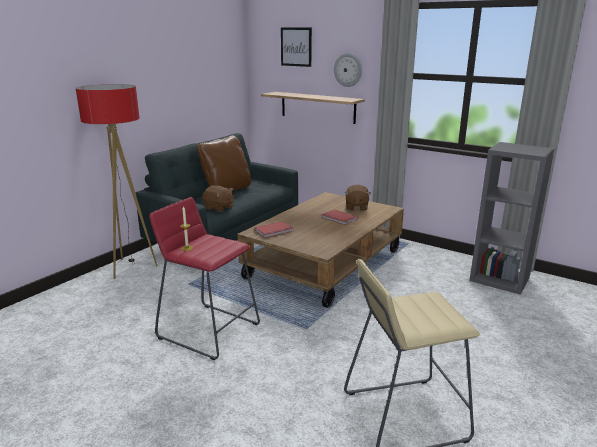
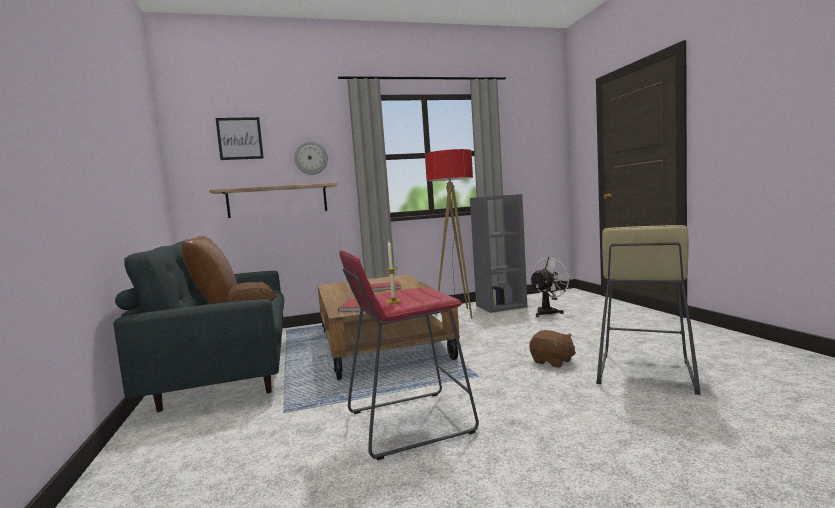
camera: 50 degrees left, 15 degrees down
(131, 267) = (151, 444): floor lamp -> floor lamp (458, 314)
(356, 207) = (375, 282): brown plush toy -> brown plush toy (552, 362)
(523, 312) = (549, 312): none -> white fan

